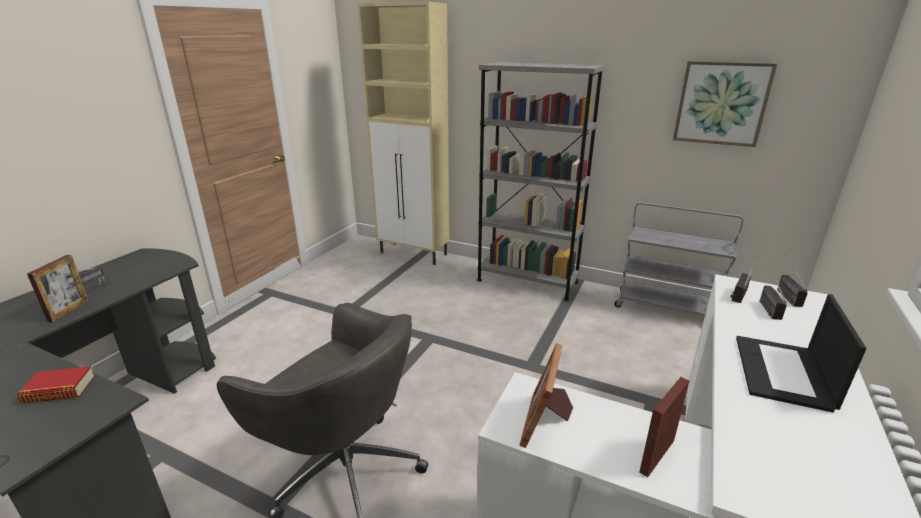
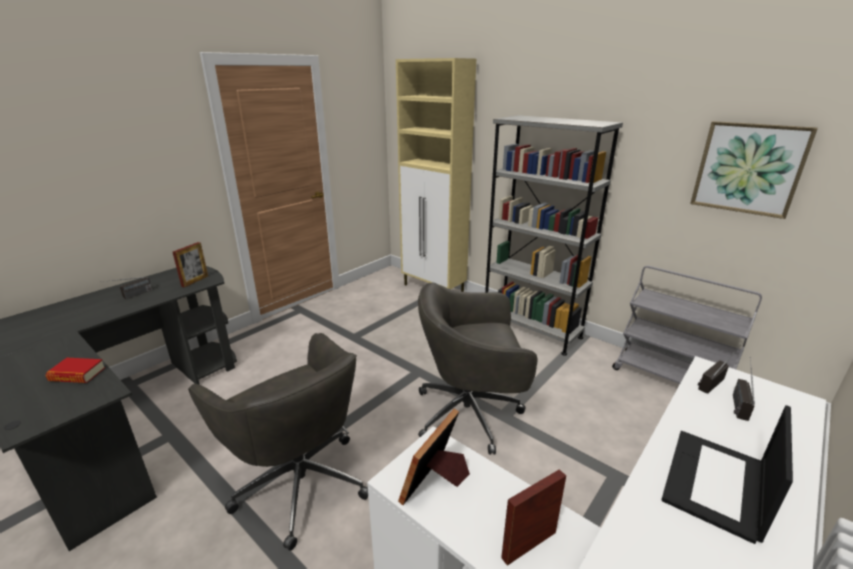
camera: 15 degrees right, 0 degrees up
(69, 311) = (116, 310): picture frame -> picture frame (195, 281)
(499, 369) = (471, 413): none -> grey office chair
(783, 293) = (768, 390): radio -> none

